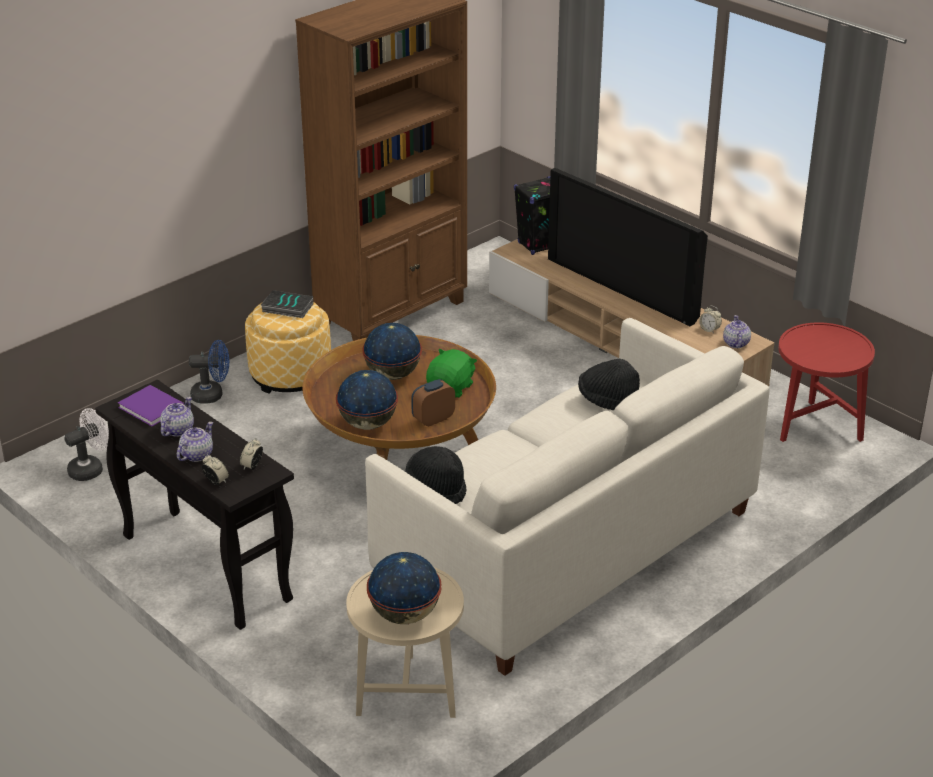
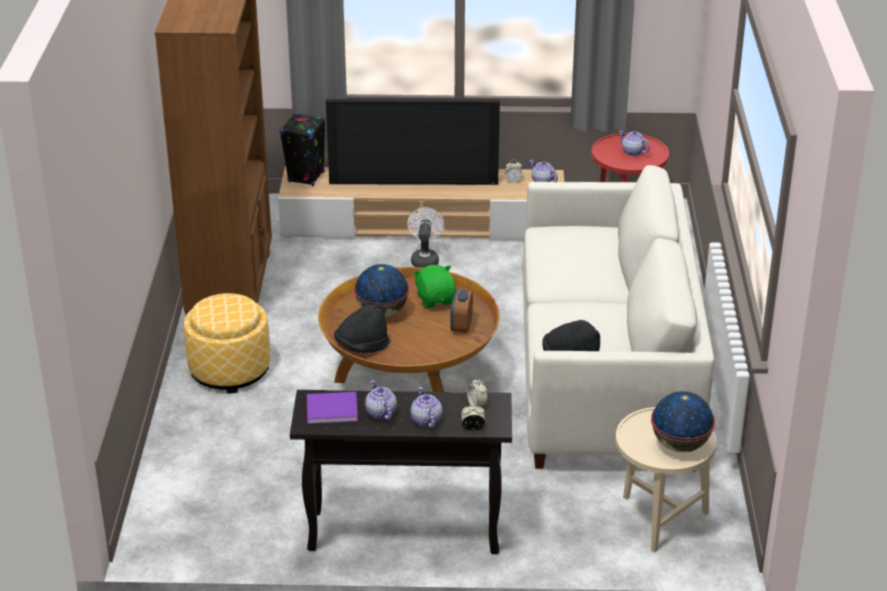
camera: 45 degrees left, 0 degrees up
(90, 469) = (193, 523): white fan -> white fan (425, 259)
(212, 395) = (195, 418): blue fan -> none
(287, 308) = (222, 307): book -> none
(367, 424) = (424, 353): globe -> none
(608, 401) = (573, 248): black hat -> black hat (362, 346)
(828, 349) = (632, 152): none -> teapot

